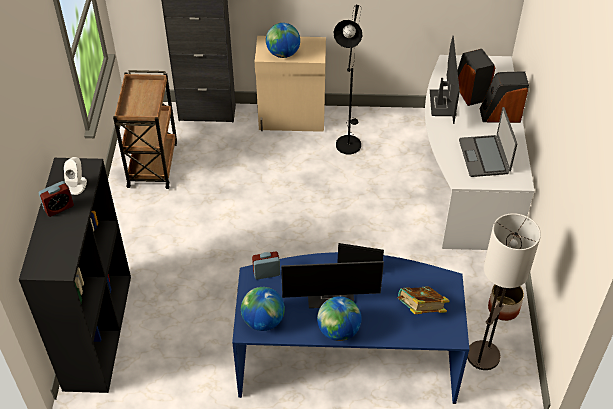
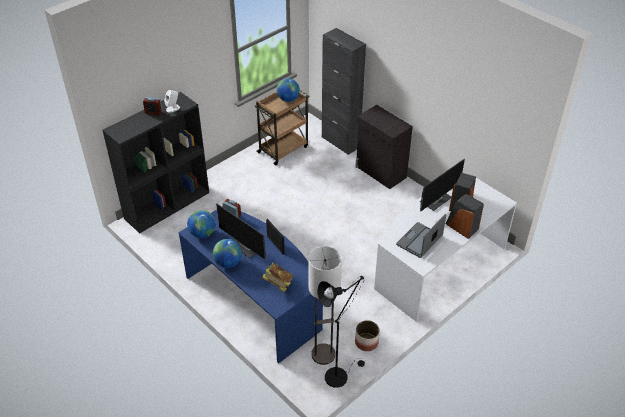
camera: 45 degrees right, 5 degrees down
(283, 54) = (377, 121): globe -> globe (288, 99)
(292, 119) = (380, 172): beige cabinet -> black cabinet
(348, 141) = (396, 202): black floor lamp -> black floor lamp (339, 374)

